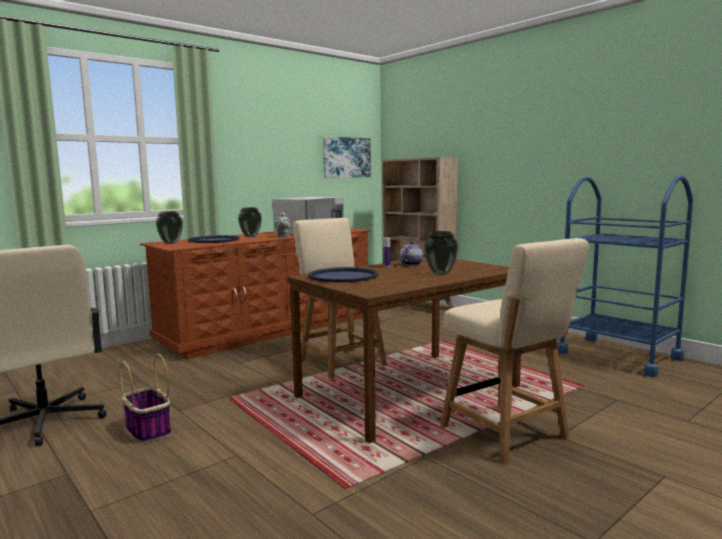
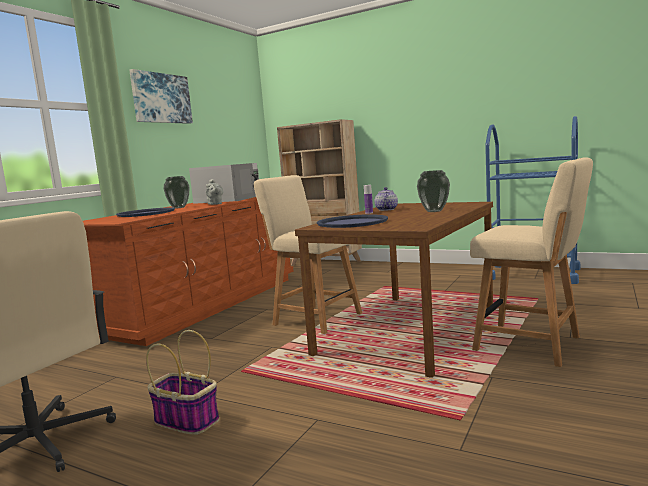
camera: 20 degrees left, 0 degrees up
(171, 243) = (102, 220): vase -> none
(346, 157) = (238, 127): picture -> picture (161, 98)

